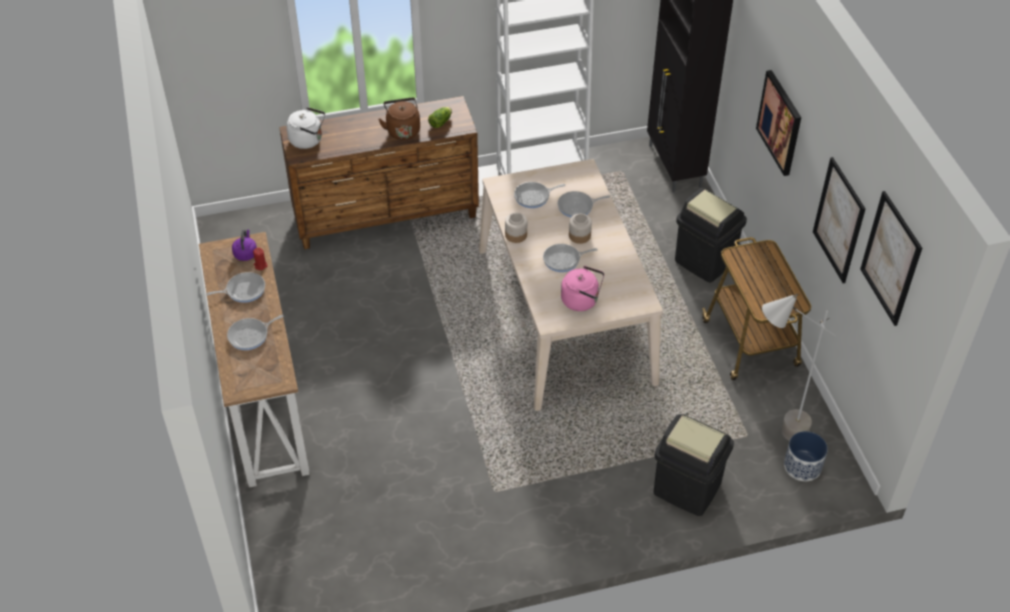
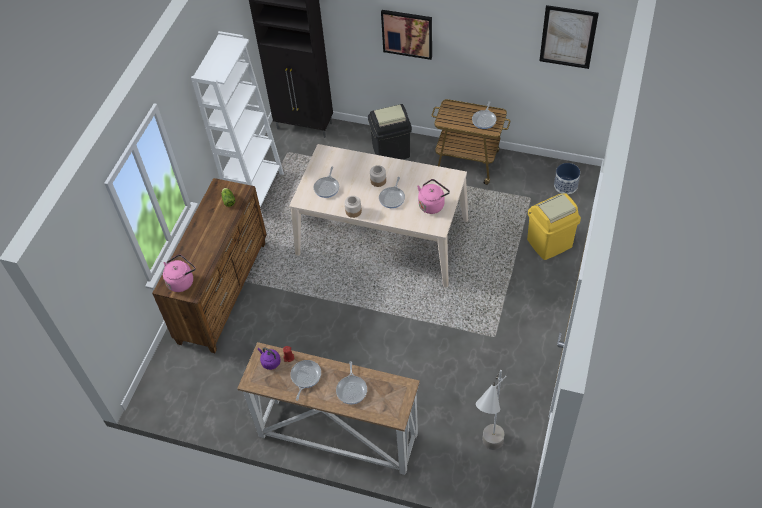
camera: 55 degrees left, 5 degrees up
(308, 140) = (182, 281): white kettle -> pink kettle
(402, 130) = (218, 224): brown kettle -> none
(577, 206) = (353, 170): frying pan -> frying pan (484, 120)
(686, 489) = (549, 243): black trash can -> yellow trash can
(772, 435) = (536, 187): grey floor lamp -> grey floor lamp (487, 455)
(839, 220) = (502, 49): picture -> none

